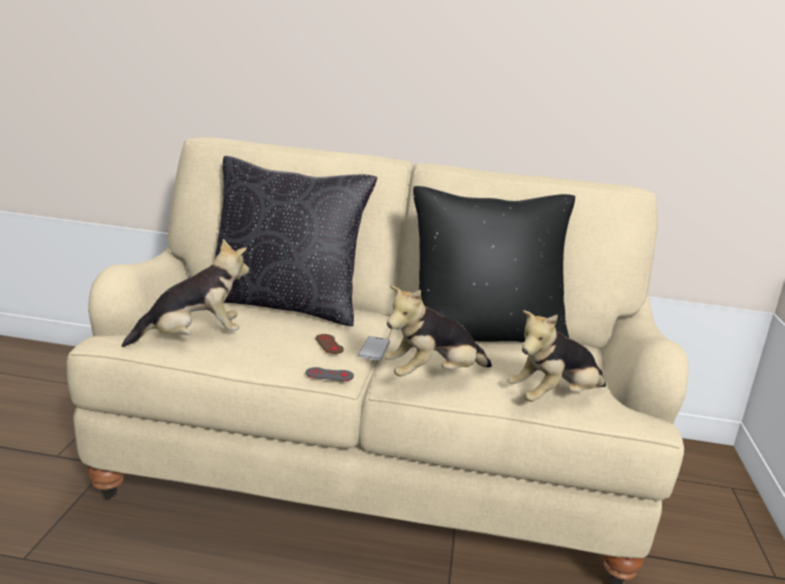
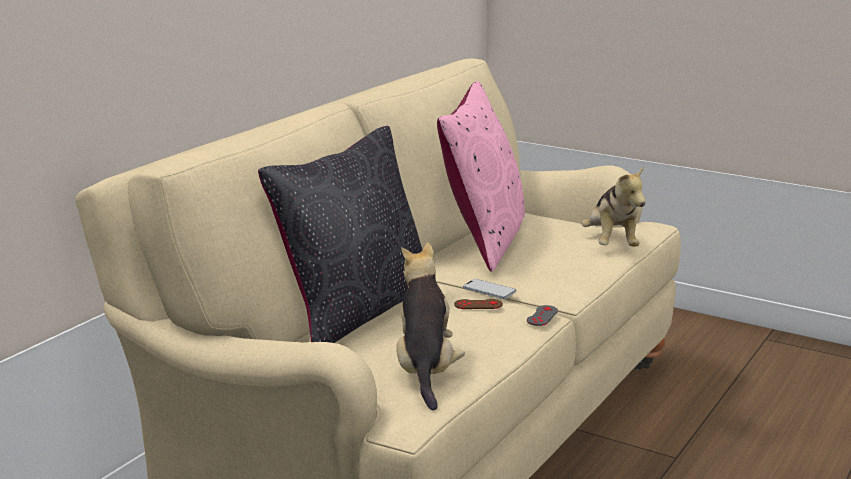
camera: 65 degrees left, 0 degrees up
(432, 376) = (569, 273): plush toy -> none
(482, 335) = (483, 240): black pillow -> pink pillow

